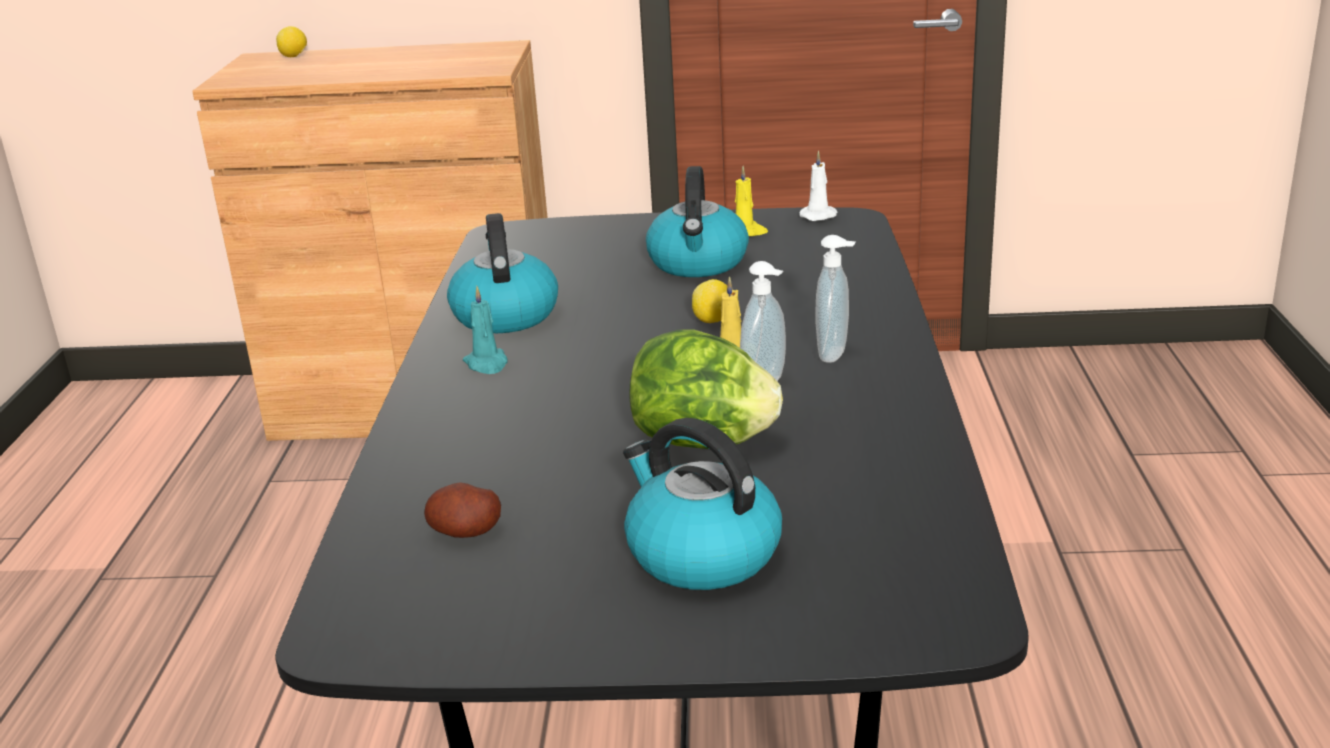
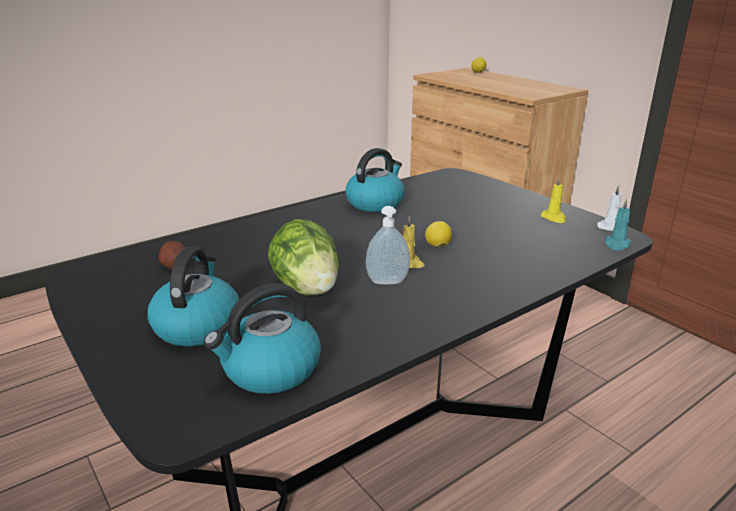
camera: 50 degrees right, 0 degrees up
(487, 364) = (325, 216): turquoise candle -> turquoise candle (617, 244)
(698, 263) = (496, 220): kettle -> kettle (270, 370)
(835, 354) = (448, 289): soap dispenser -> none

